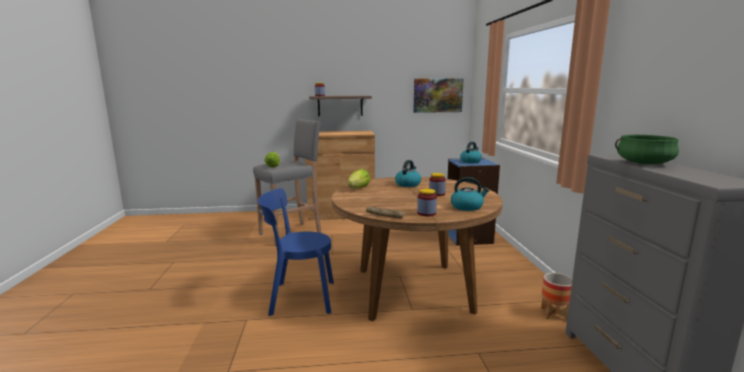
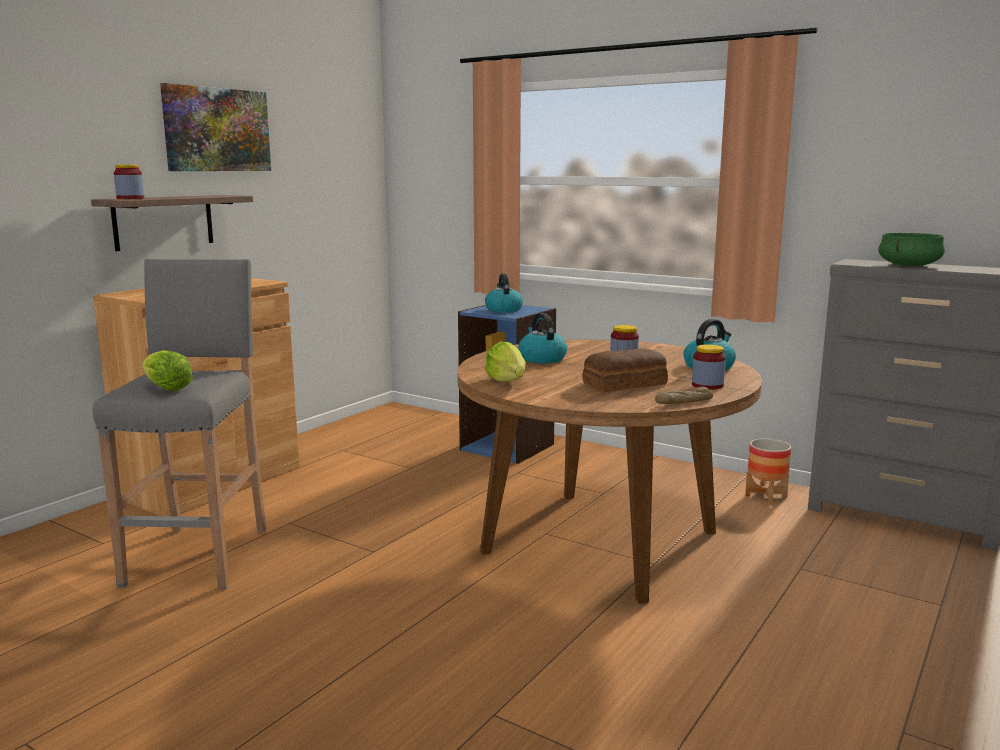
camera: 50 degrees left, 0 degrees up
(299, 297) = (488, 636): blue chair -> none
(395, 202) = (626, 384): none -> bread
(437, 95) = (340, 191): picture -> picture (217, 130)

